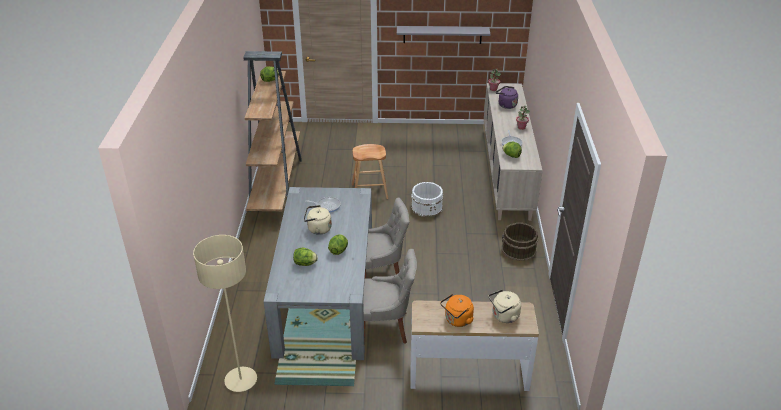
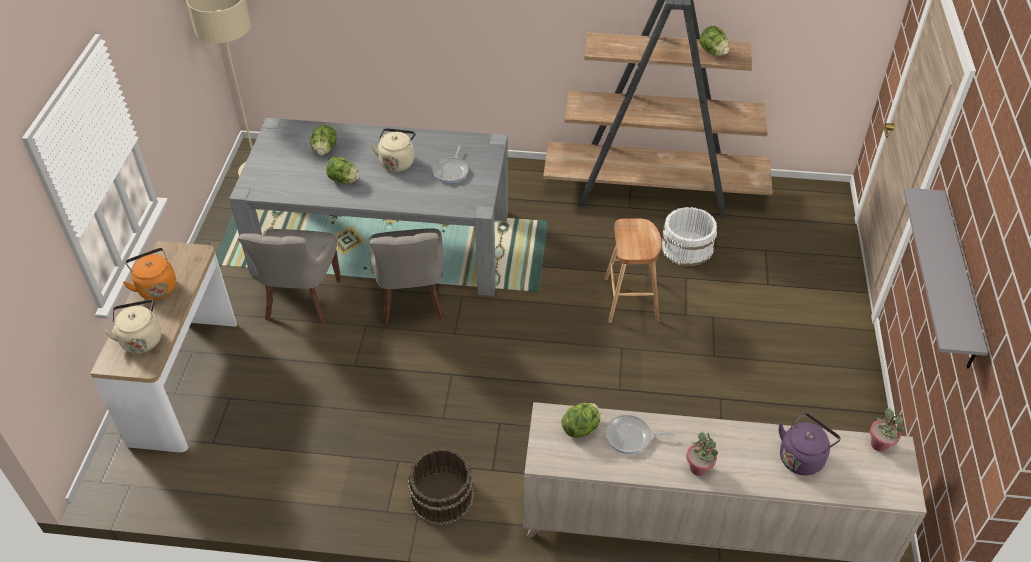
camera: 95 degrees right, 10 degrees up
(427, 207) = (581, 374): white bucket -> white bucket (687, 248)

